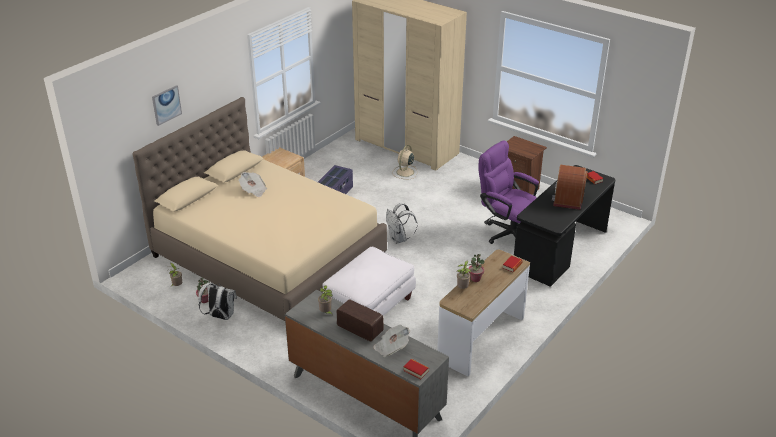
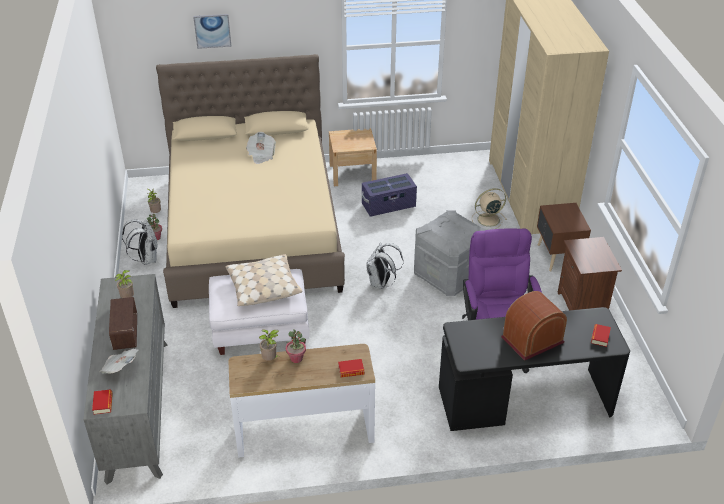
camera: 45 degrees right, 5 degrees up
(369, 267) = (263, 287): none -> beige pillow
(430, 213) = (449, 275): none -> grey storage box
(471, 172) = (557, 257): none -> brown nightstand

